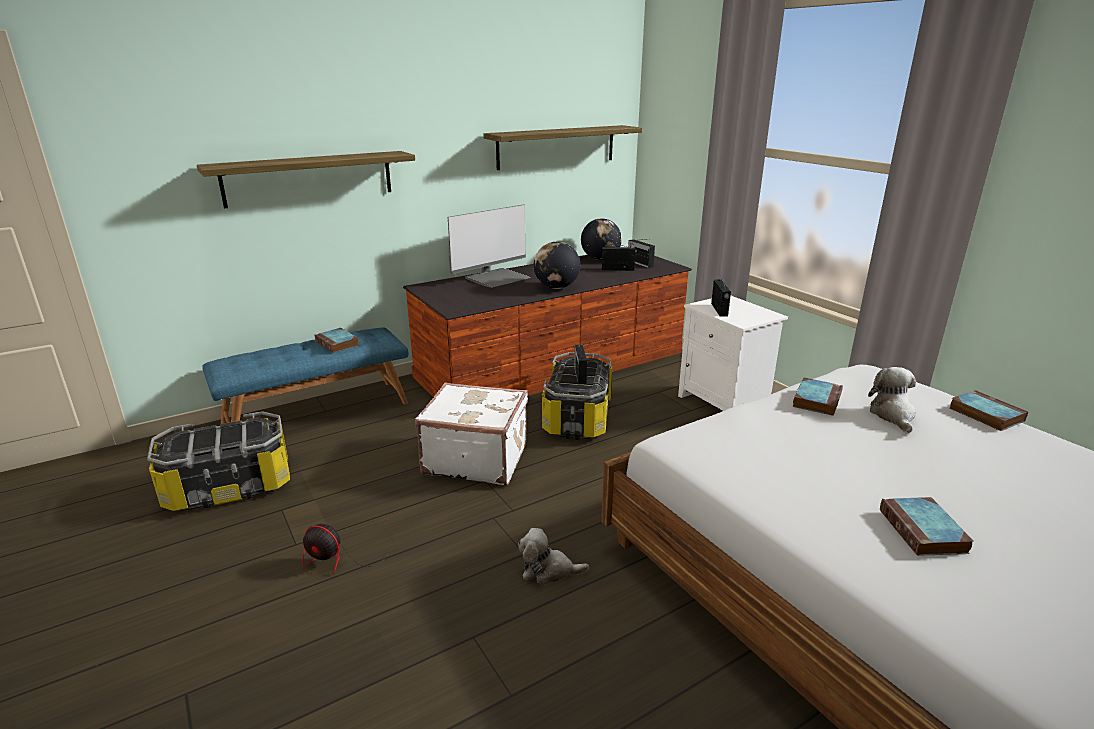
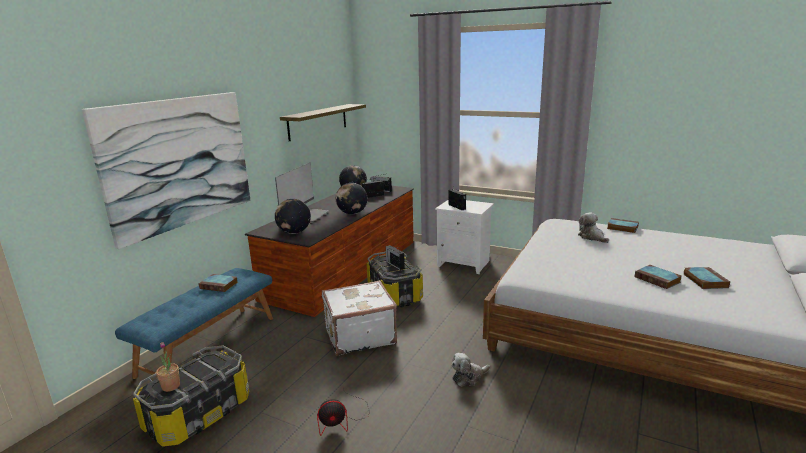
camera: 30 degrees left, 5 degrees down
(188, 443) = (171, 386): none -> potted plant
(309, 178) = (179, 162): shelf -> picture
(454, 297) = (294, 232): none -> globe
(816, 400) = (554, 239): book -> book (704, 280)

